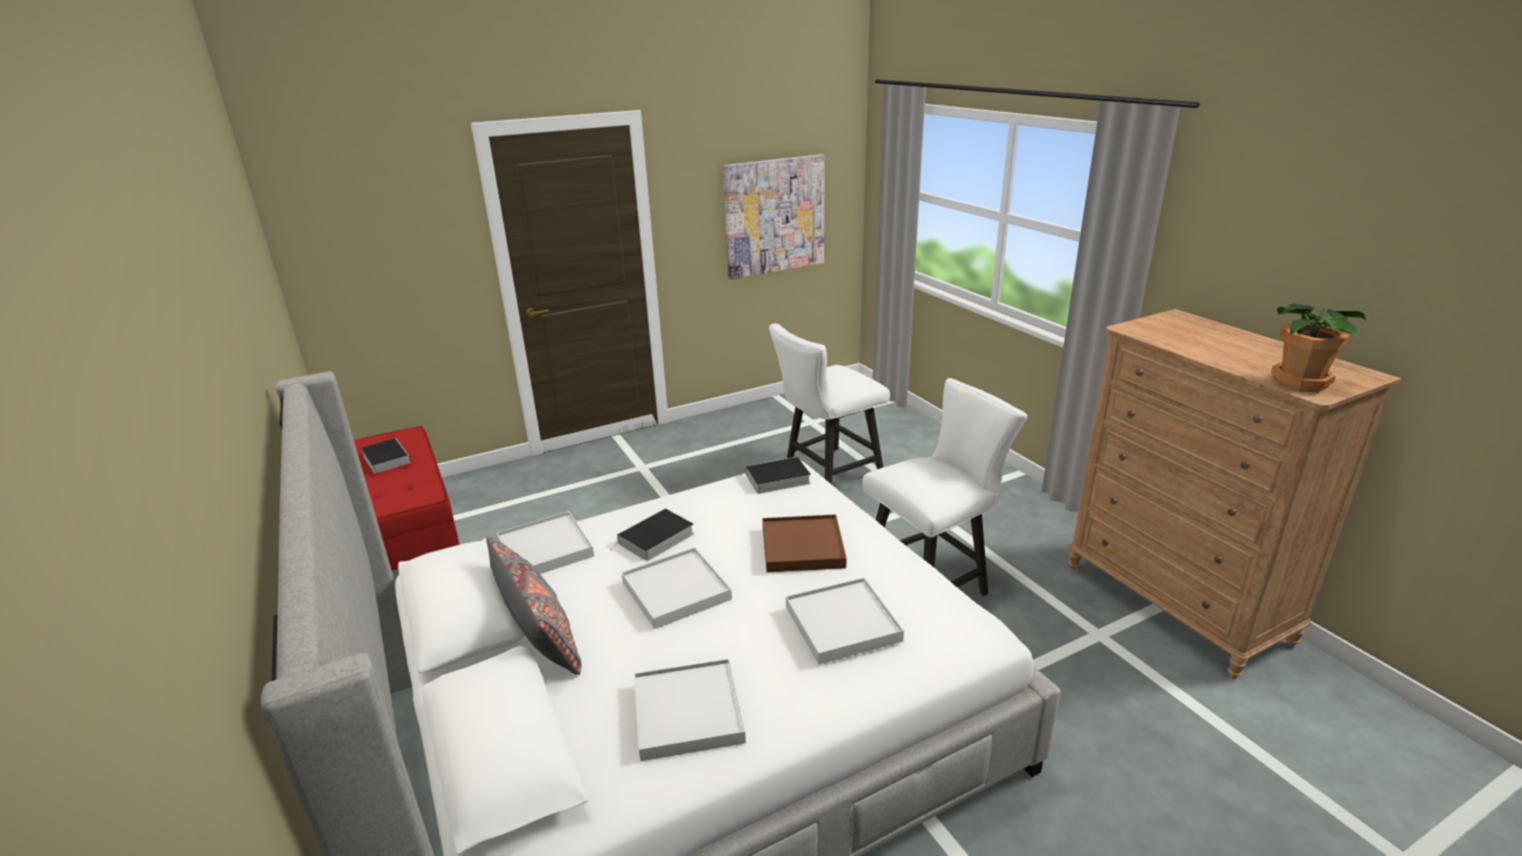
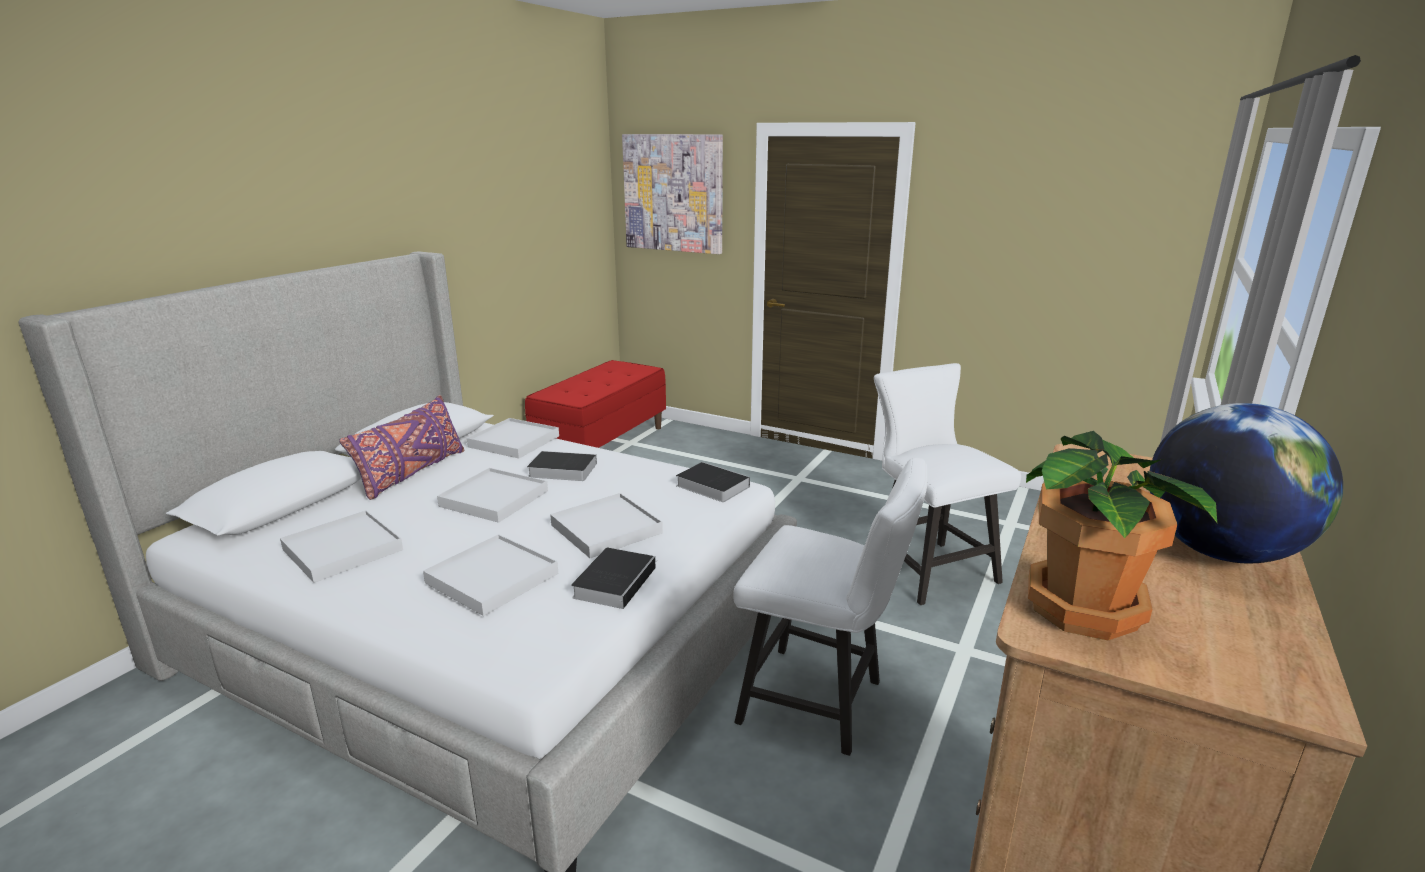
camera: 55 degrees right, 5 degrees down
(385, 458) = (609, 375): book -> book (615, 581)
(538, 633) = (411, 473): grey pillow -> purple pillow
(774, 216) = (1064, 266): picture -> picture (673, 193)
(802, 547) = (606, 529): brown tray -> white tray
(827, 474) = (927, 567): white chair -> white chair turned 45 degrees clockwise
(1251, 344) = (1220, 552): none -> globe

